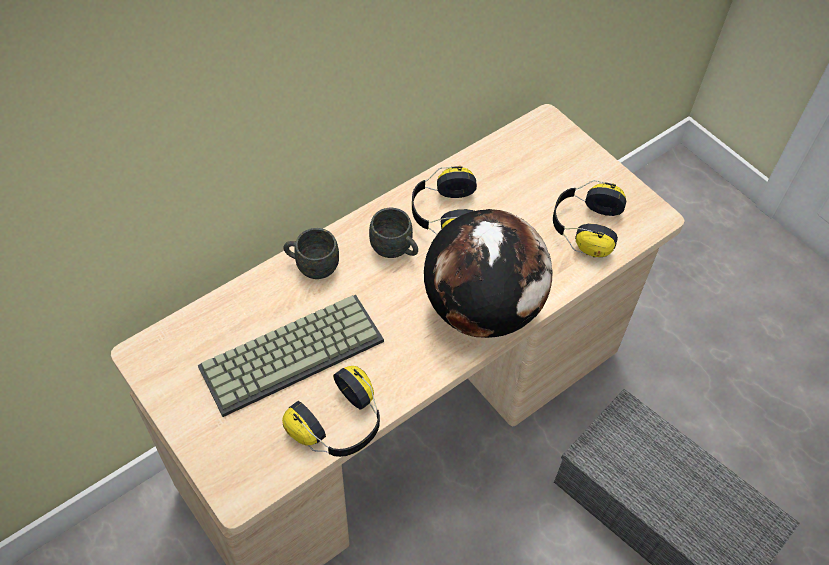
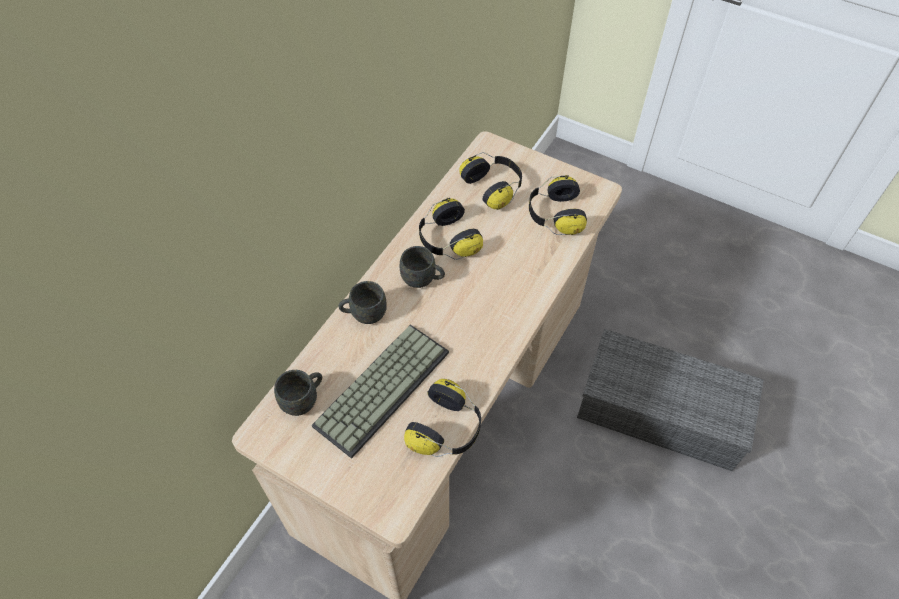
camera: 20 degrees left, 0 degrees up
(204, 334) = (303, 399): none -> grey mug
(482, 308) = (510, 301): globe -> none
(528, 173) = (494, 187): none -> headphones

